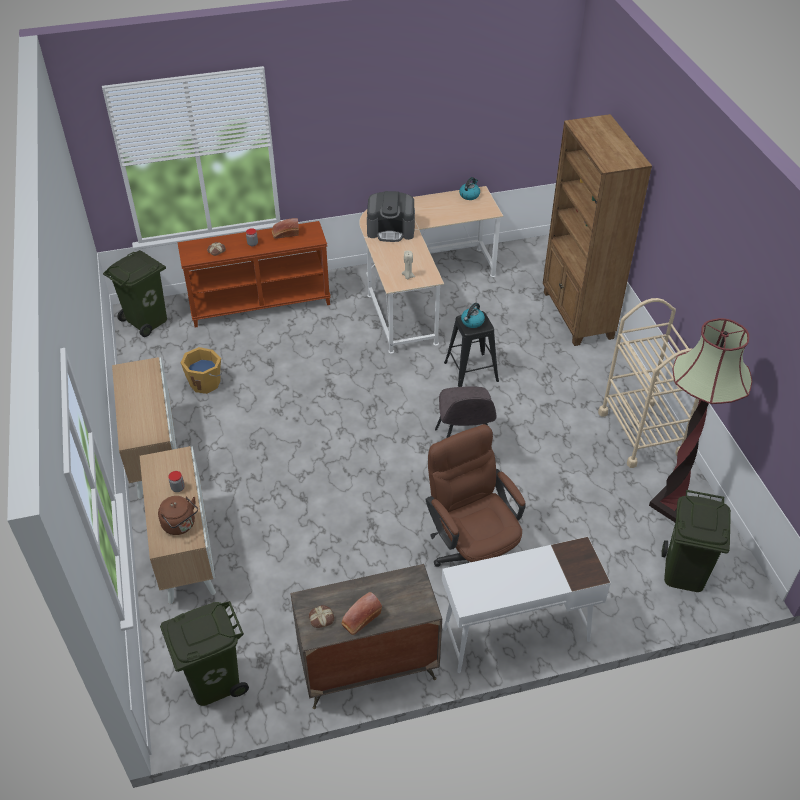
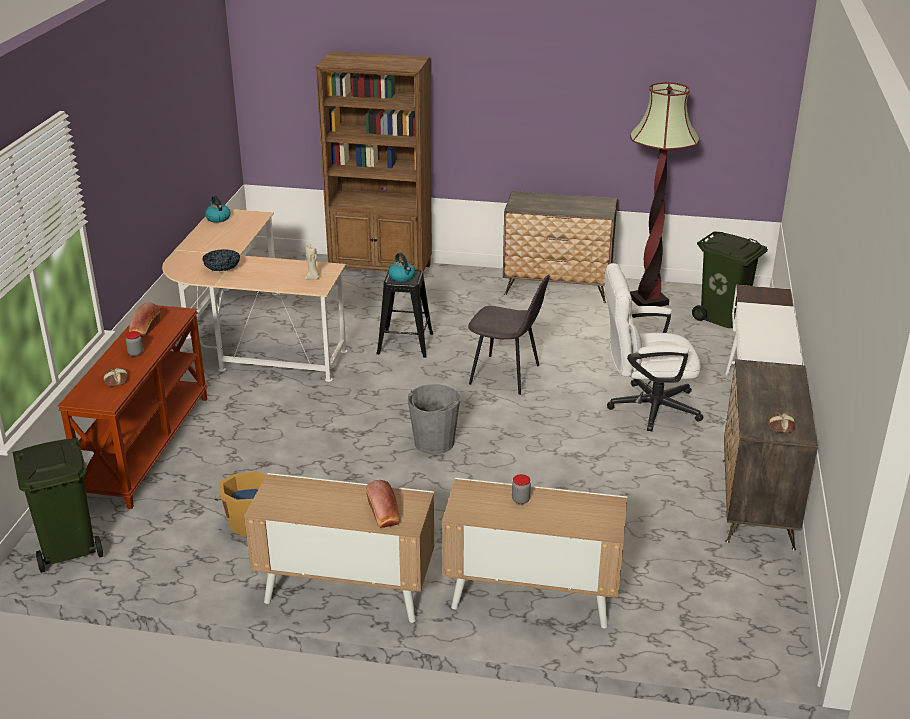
camera: 65 degrees left, 15 degrees down
(180, 525) = (583, 508): brown kettle -> none
(213, 680) = (734, 614): green trash can -> none
(342, 437) = (434, 442): none -> grey bucket
(360, 619) = (791, 405): bread -> bread (384, 514)
(391, 230) = (222, 269): coffee machine -> bowl
(472, 552) = (645, 407): brown office chair -> white office chair
(640, 433) = (558, 288): beige cart -> dresser

